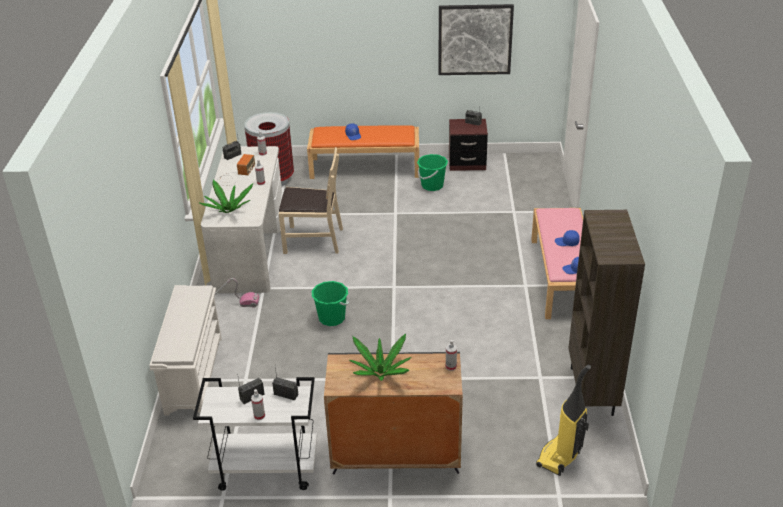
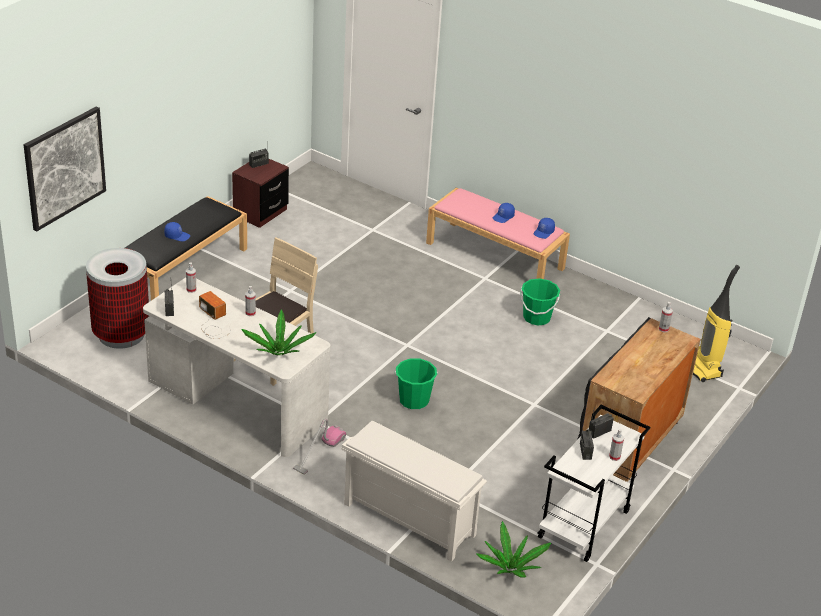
camera: 60 degrees left, 0 degrees up
(365, 167) = (183, 269): orange bench -> black bench
(381, 373) = (640, 364): potted plant -> potted plant (510, 568)
(432, 185) = (272, 249): green bucket -> green bucket (536, 318)
(475, 39) = (245, 70): picture -> picture (64, 167)
(592, 391) = (646, 316): brown bookcase -> none

